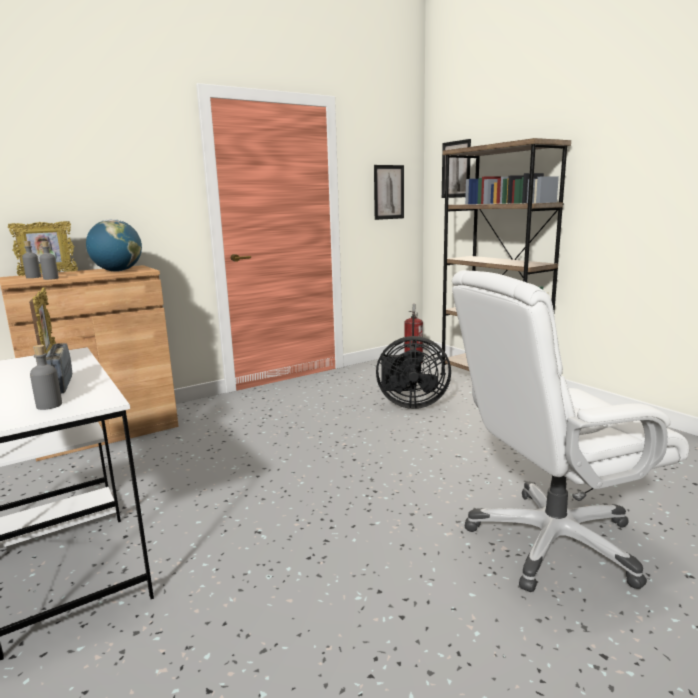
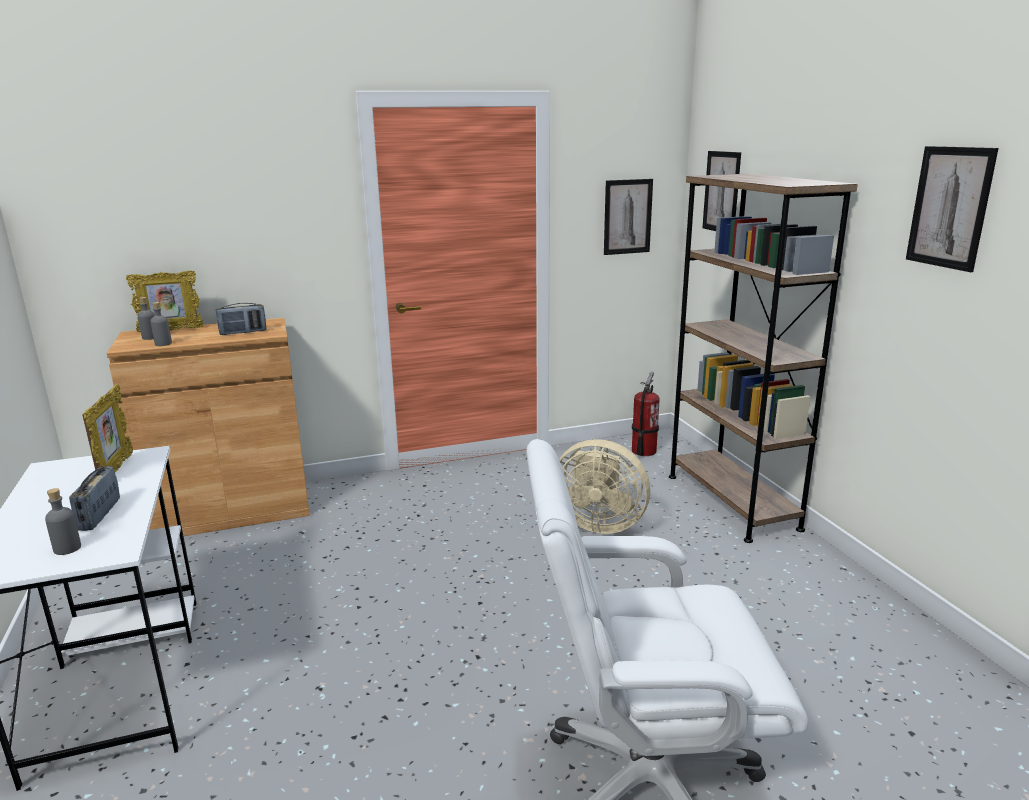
camera: 15 degrees right, 5 degrees up
(118, 271) = (243, 332): globe -> radio
(410, 404) = (598, 523): black fan -> beige fan
(644, 142) = (949, 207): none -> picture

